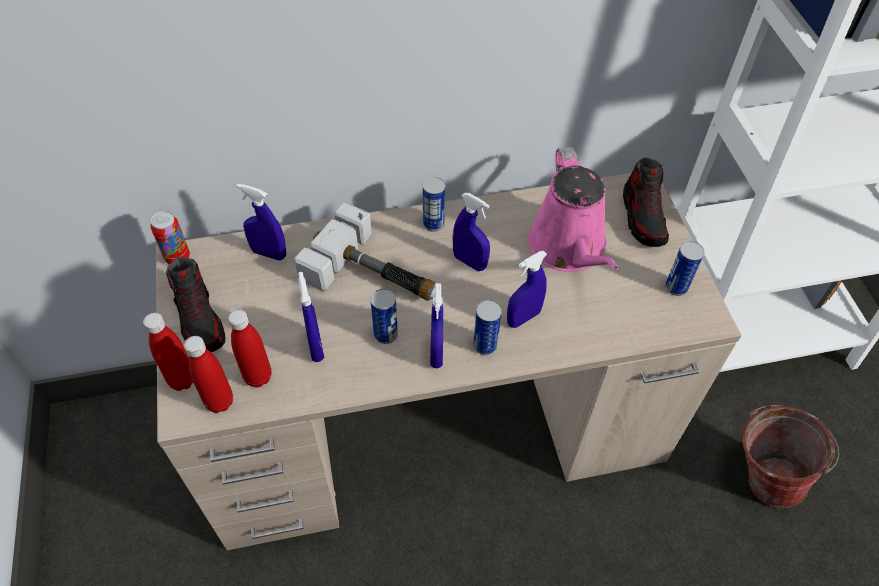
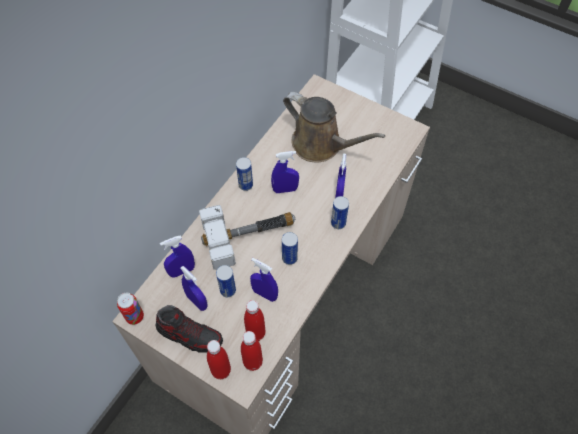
camera: 45 degrees left, 5 degrees up
(436, 353) = (322, 245): blue spray bottle -> blue spray bottle (197, 301)
(569, 248) = (321, 145): pink watering can -> brown watering can
(643, 217) = (335, 103): shoe -> none
(676, 287) = (384, 126): can -> can (228, 290)
(761, 476) = (443, 189): bucket -> none

